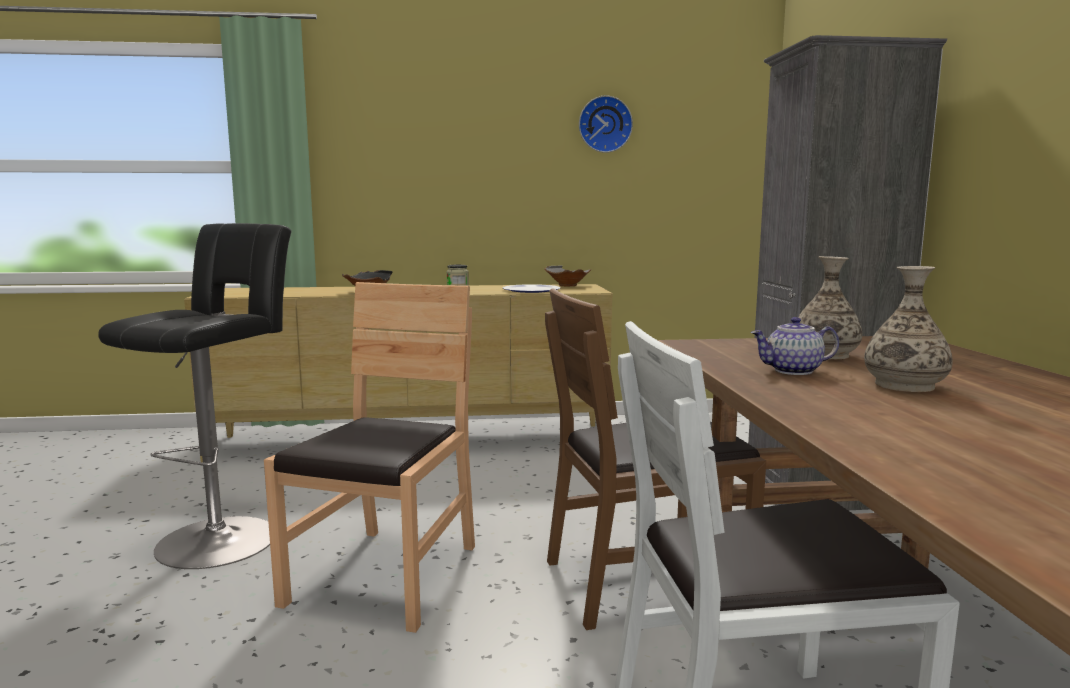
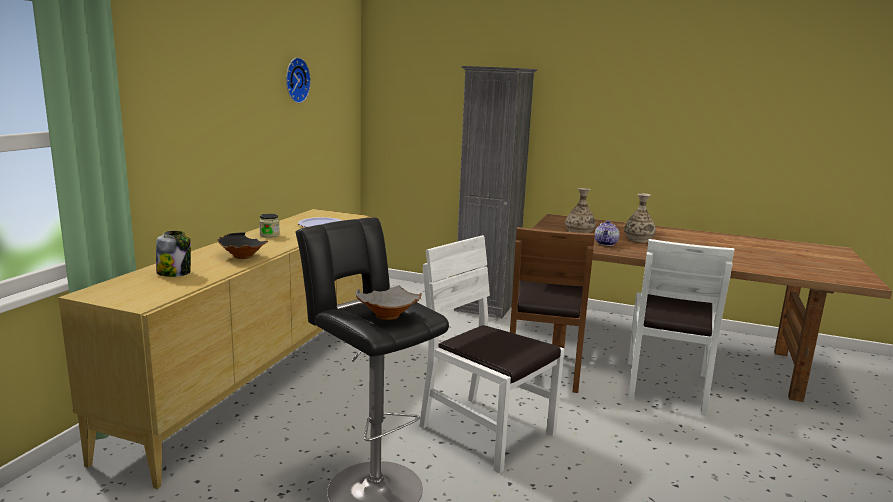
camera: 65 degrees left, 5 degrees up
(298, 290) = (174, 273): none -> jar
(386, 575) = (486, 431): brown chair -> white chair
(566, 286) = (312, 215): grey bowl -> grey bowl (388, 316)

